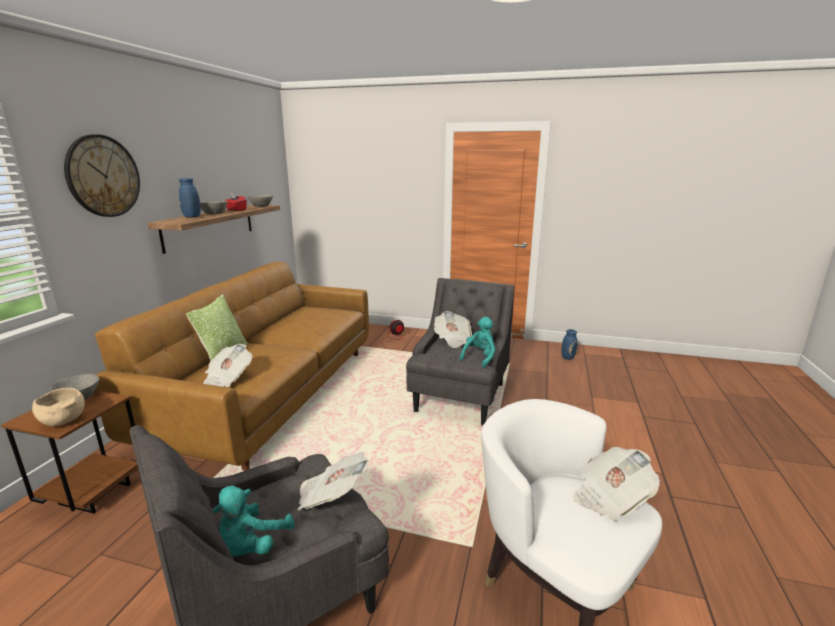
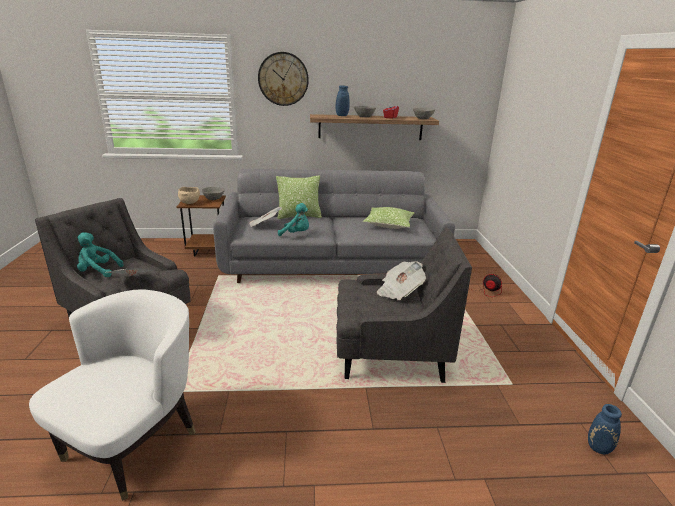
camera: 70 degrees right, 5 degrees up
(268, 393) = (332, 263): brown sofa -> grey sofa
(310, 318) = (389, 224): none -> pillow
(480, 358) = (368, 312): turquoise plush toy -> turquoise plush toy (296, 234)
(610, 498) = (121, 403): newspaper -> none

